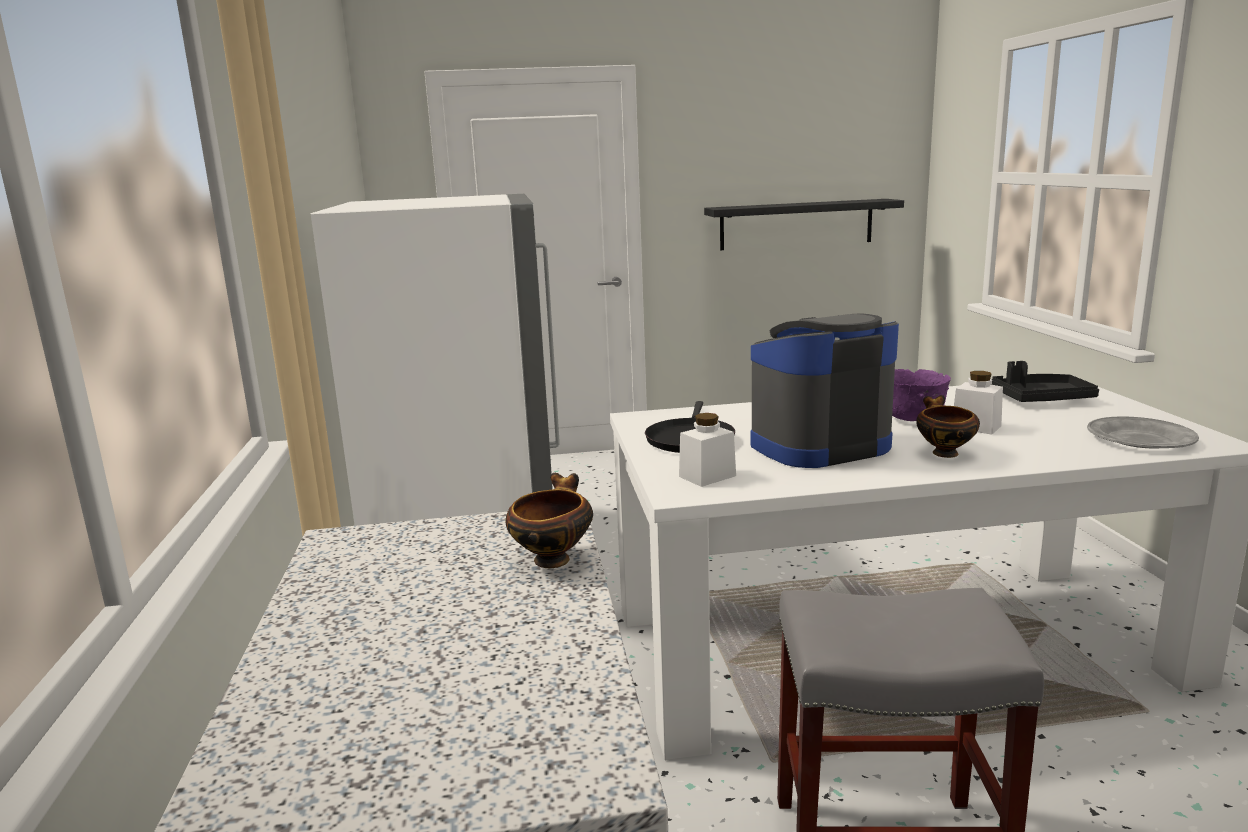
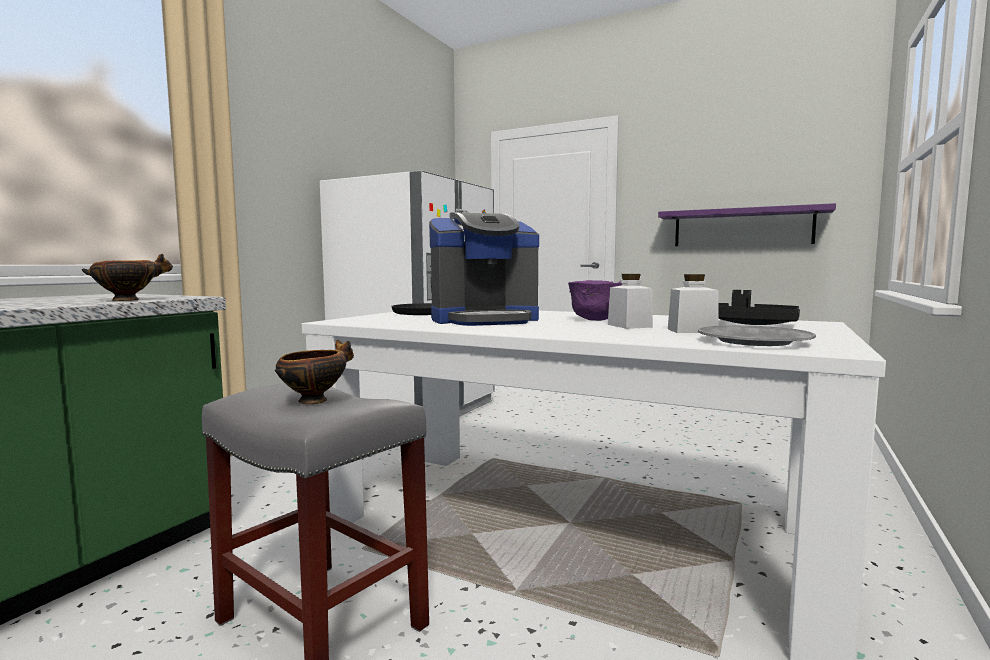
camera: 35 degrees right, 10 degrees down
(707, 476) = (374, 320): white jar -> white jar (692, 331)
(796, 224) = (742, 227): black shelf -> purple shelf
(818, 445) = (484, 320): coffee machine -> coffee machine turned 150 degrees clockwise
(943, 453) = (549, 329): bowl -> bowl (315, 400)

